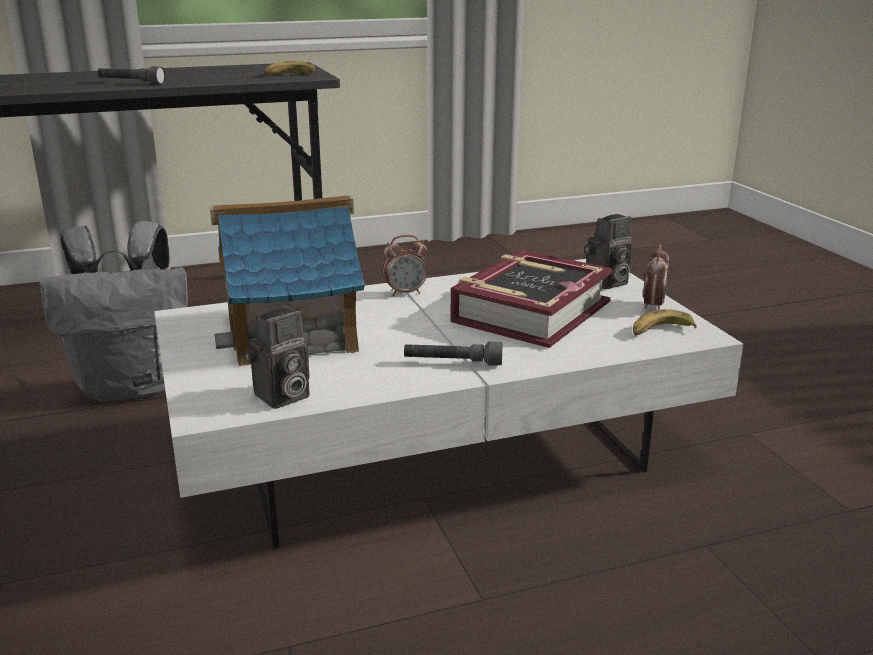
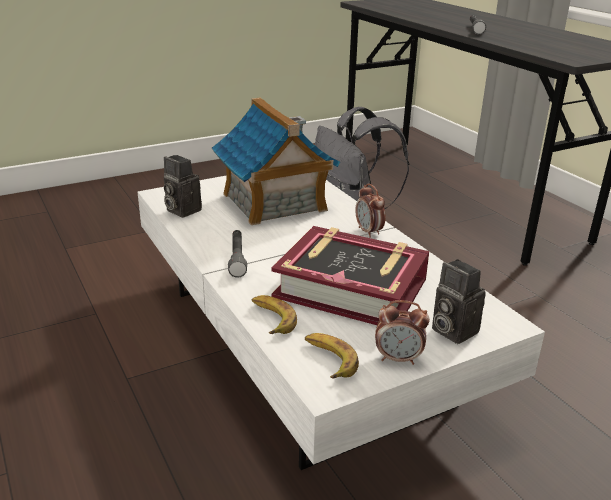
camera: 80 degrees right, 5 degrees up
(289, 74) = (575, 54): banana -> banana (271, 319)

